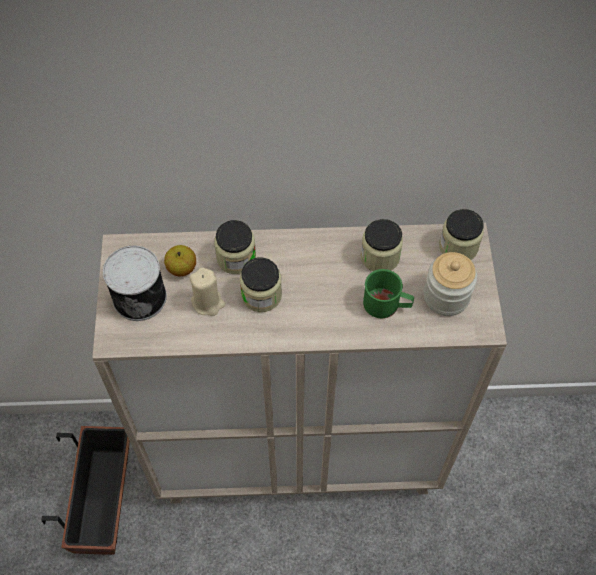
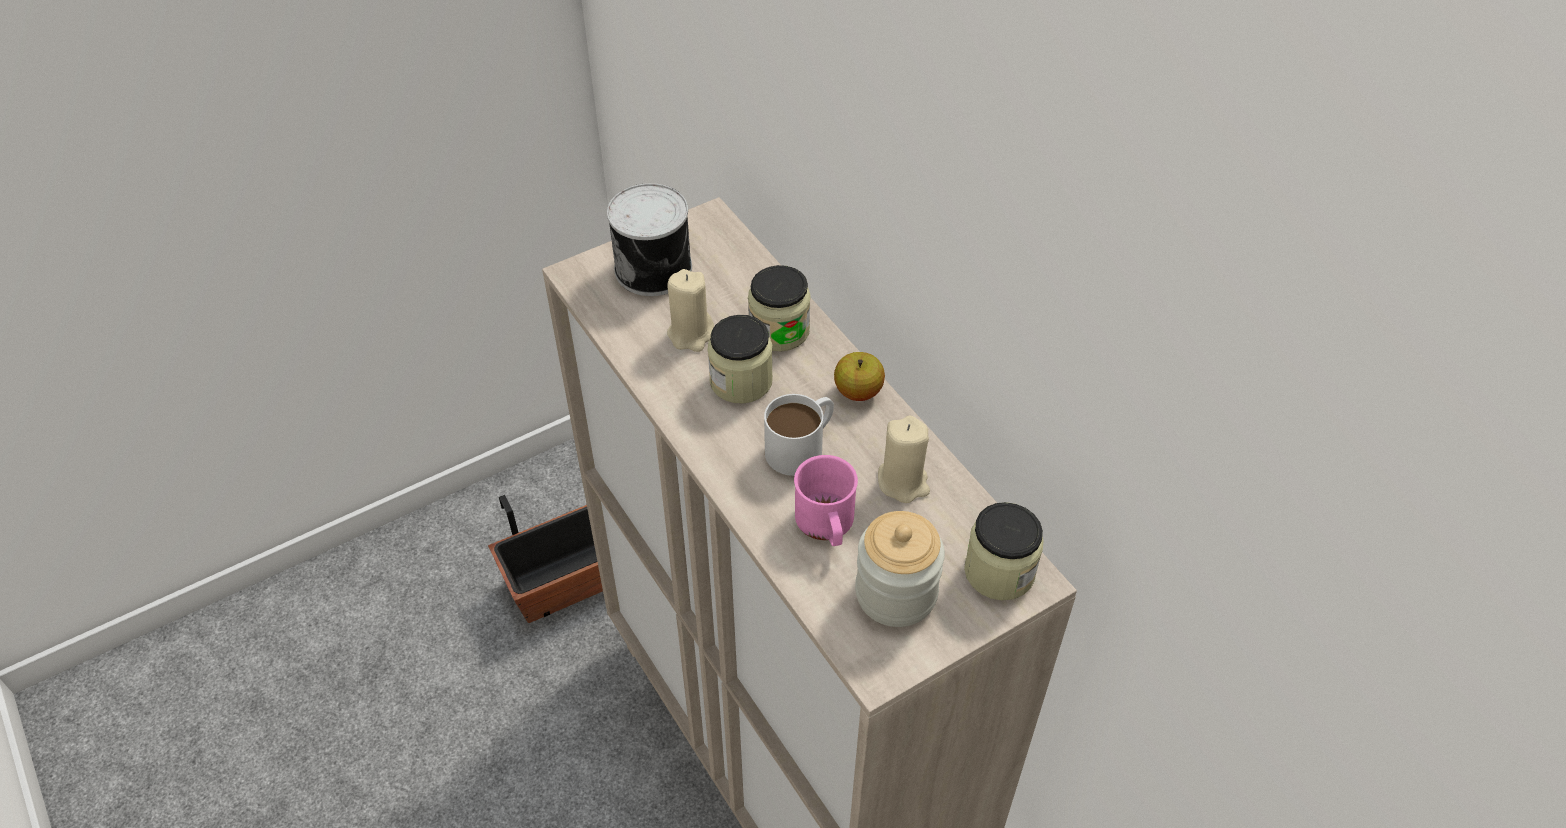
camera: 60 degrees right, 10 degrees down
(182, 268) = (723, 287): apple -> apple (858, 391)
(327, 289) = (802, 446): none -> white mug
(380, 257) = (903, 482): jar -> beige candle
(387, 305) = (826, 525): green mug -> pink mug

